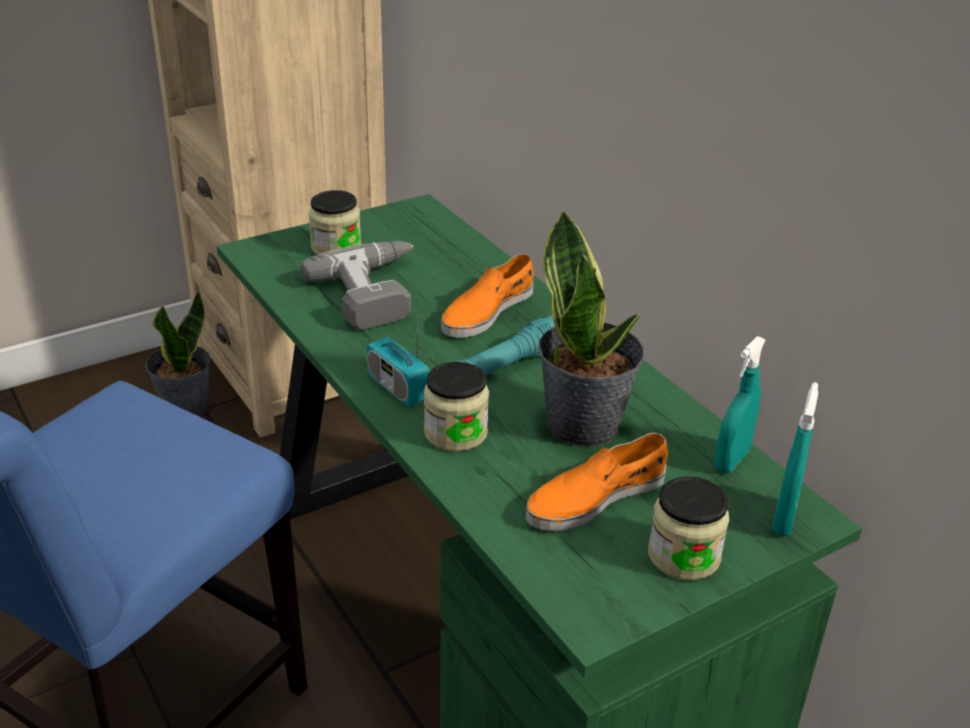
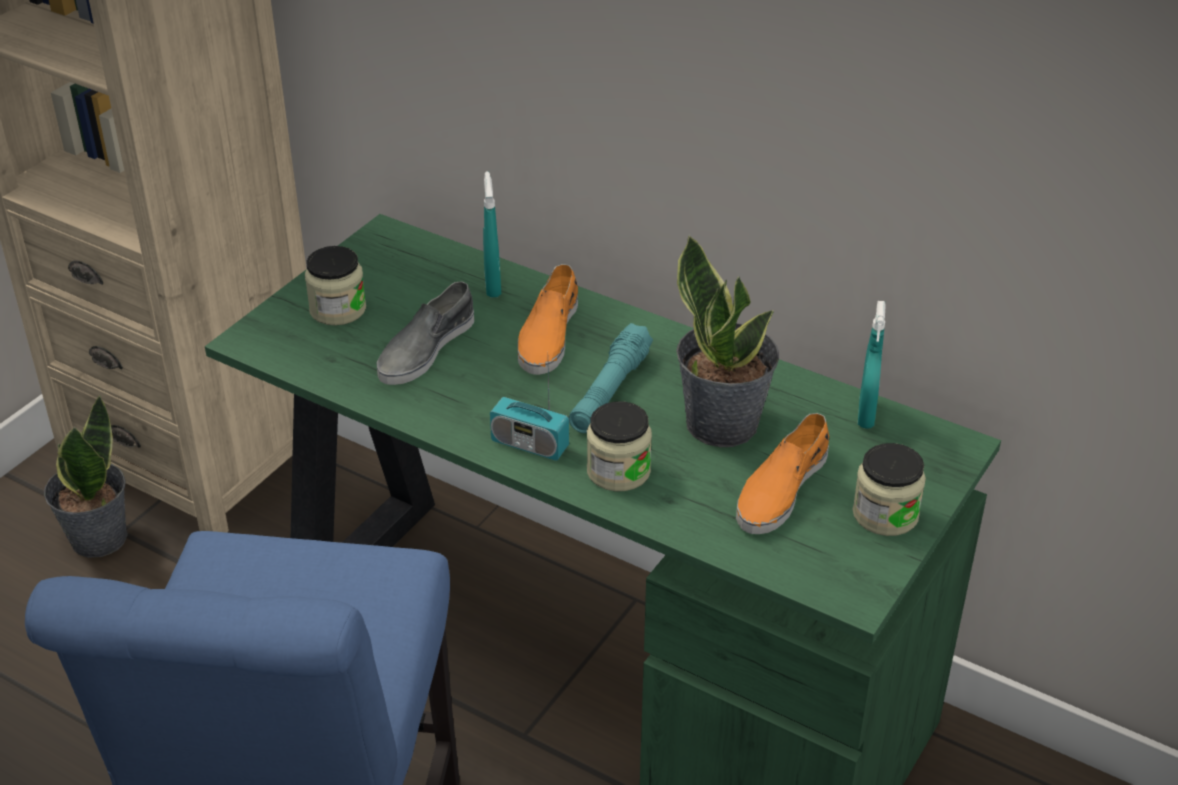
camera: 25 degrees left, 5 degrees up
(377, 292) = (425, 348): power drill -> grey shoe
(783, 519) = (939, 454): turquoise spray bottle -> turquoise spray bottle (493, 285)

